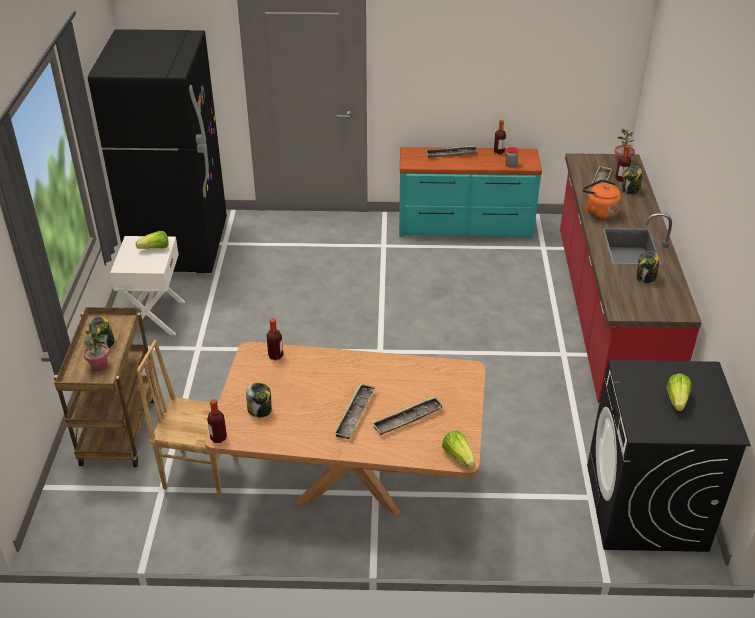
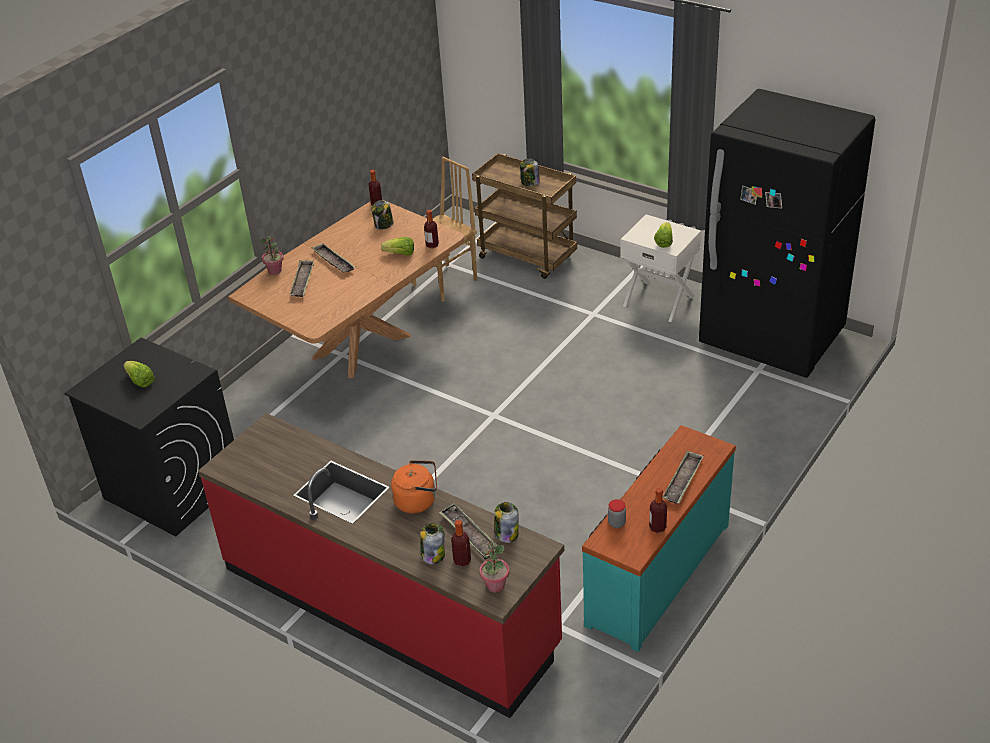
camera: 125 degrees right, 0 degrees up
(99, 366) = (505, 177): potted plant -> potted plant (275, 271)
(458, 456) = (245, 290): lettuce -> lettuce (400, 254)
(646, 277) = (287, 471): jar -> jar (506, 533)

